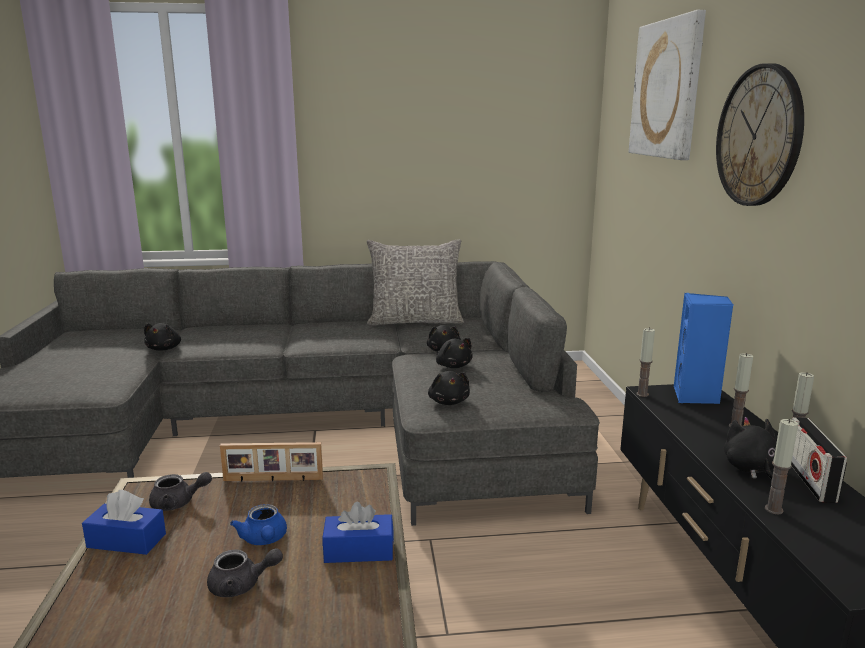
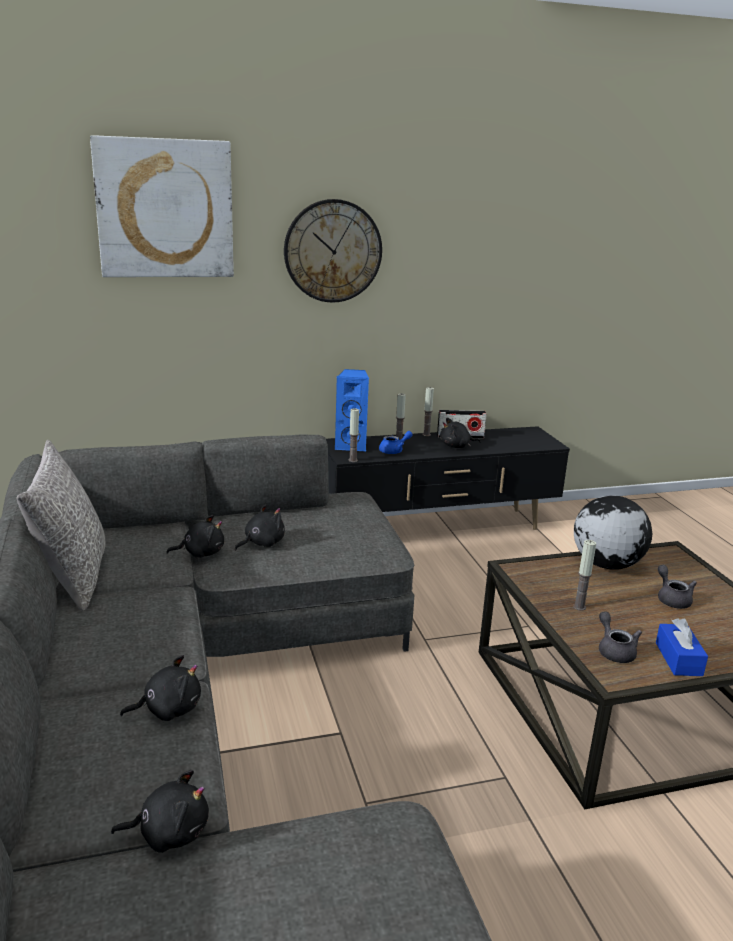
camera: 100 degrees left, 5 degrees up
(264, 540) = (624, 600): blue teapot -> blue teapot (394, 451)
(273, 480) = (550, 610): picture frame -> none
(359, 550) = (605, 564): blue tissue box -> globe
(449, 401) = (359, 543): black plush toy -> black plush toy (168, 709)
(773, 509) = (498, 448): candle -> candle (579, 607)

